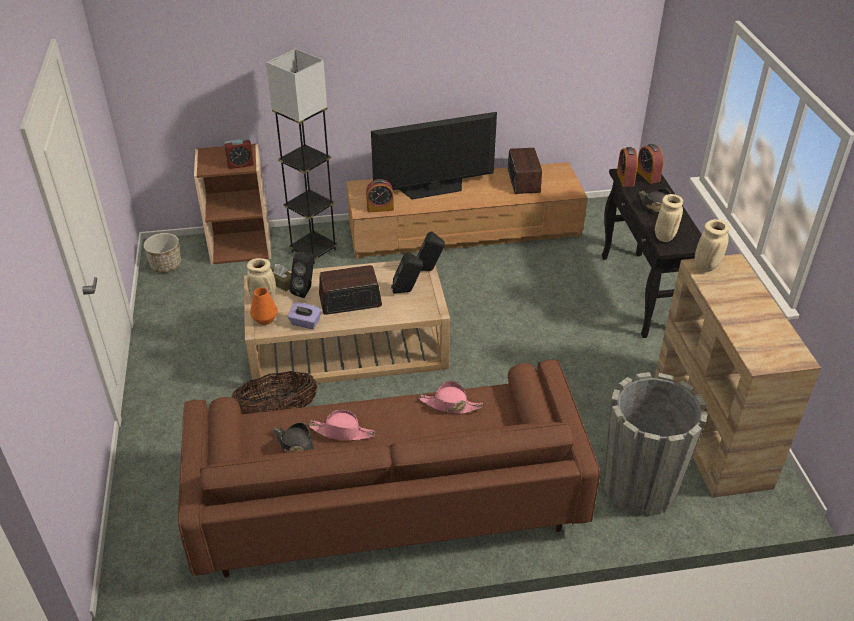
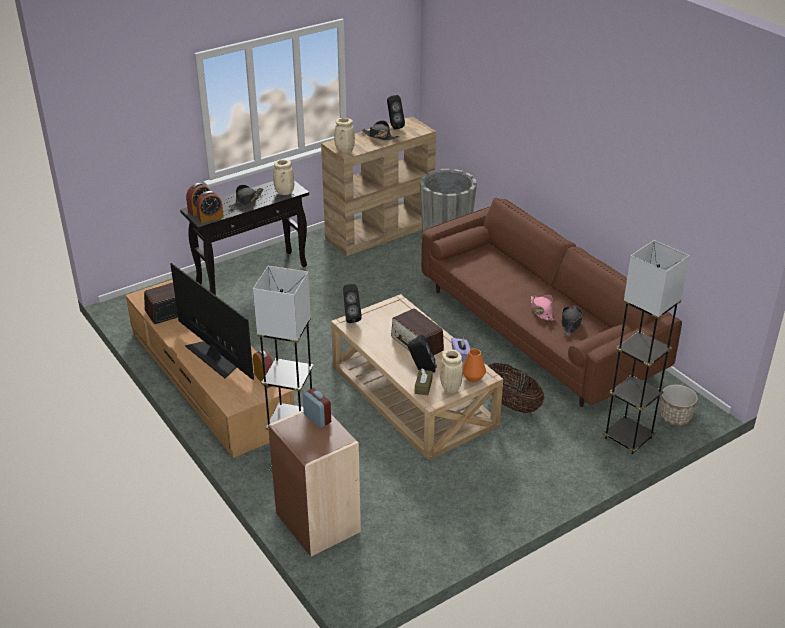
camera: 115 degrees left, 5 degrees down
(147, 486) = (628, 438): none -> grey floor lamp
(166, 265) = (384, 566): planter -> planter (675, 417)
(407, 291) = (384, 321): black speaker -> black speaker (394, 126)
(450, 405) = (480, 278): pink hat -> none
(747, 310) = (379, 136): none -> black hat

